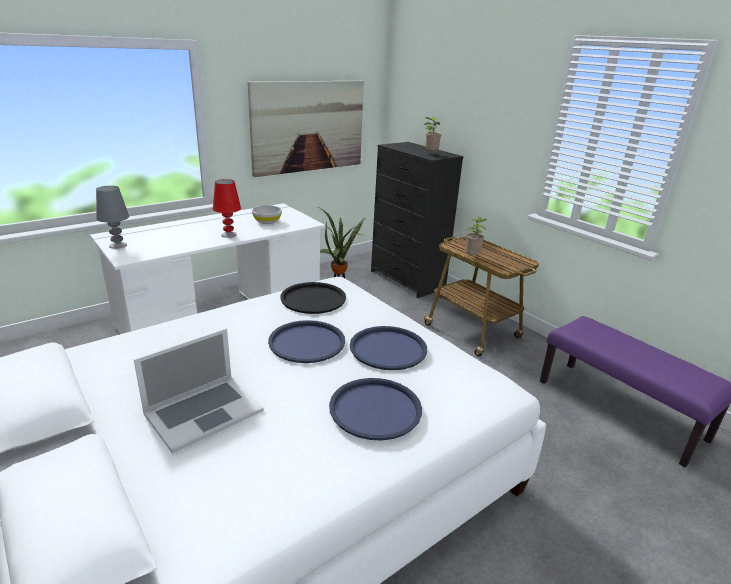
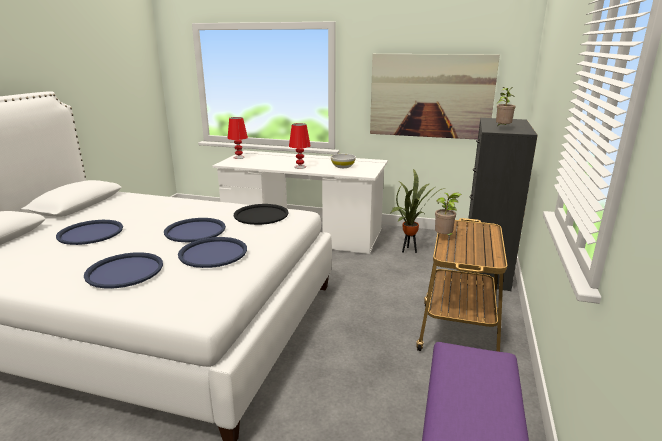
camera: 55 degrees right, 5 degrees down
(118, 245) = (239, 157): grey table lamp -> red table lamp
(203, 411) = (90, 233): laptop -> blue tray

